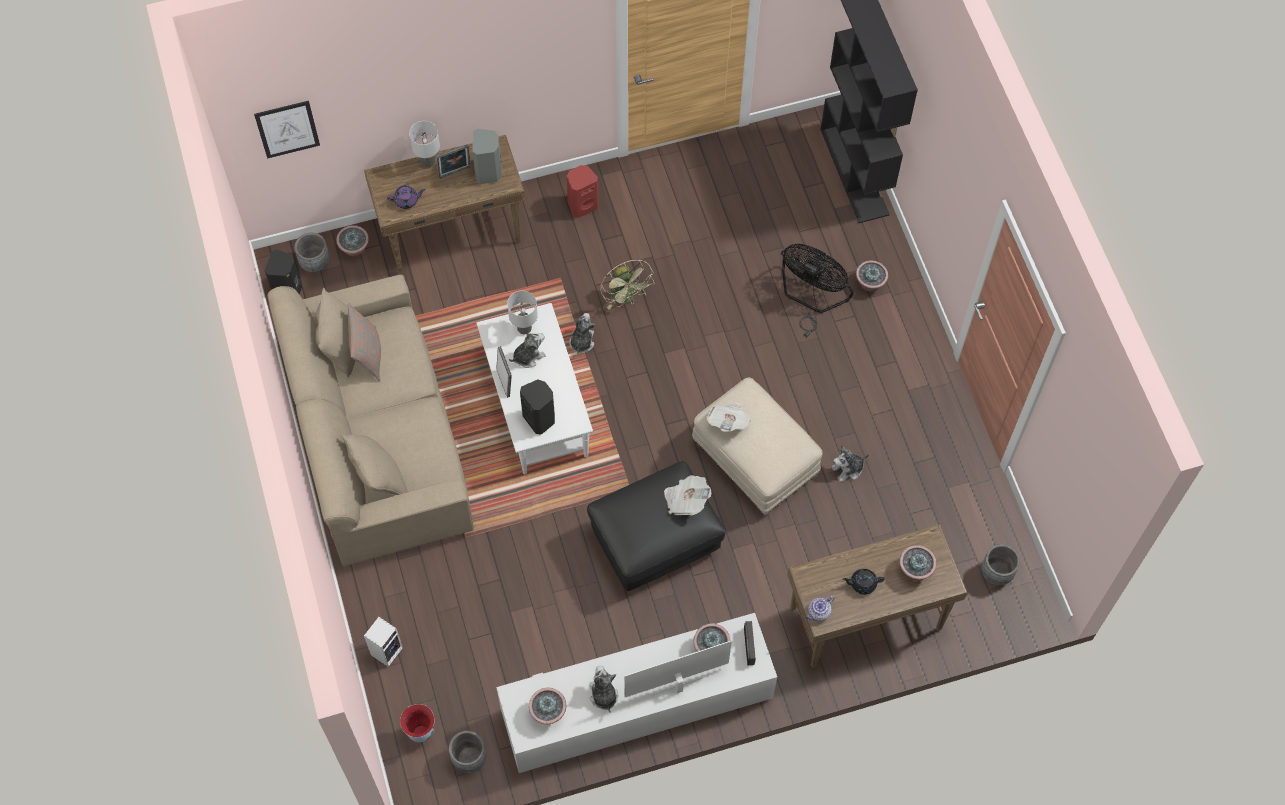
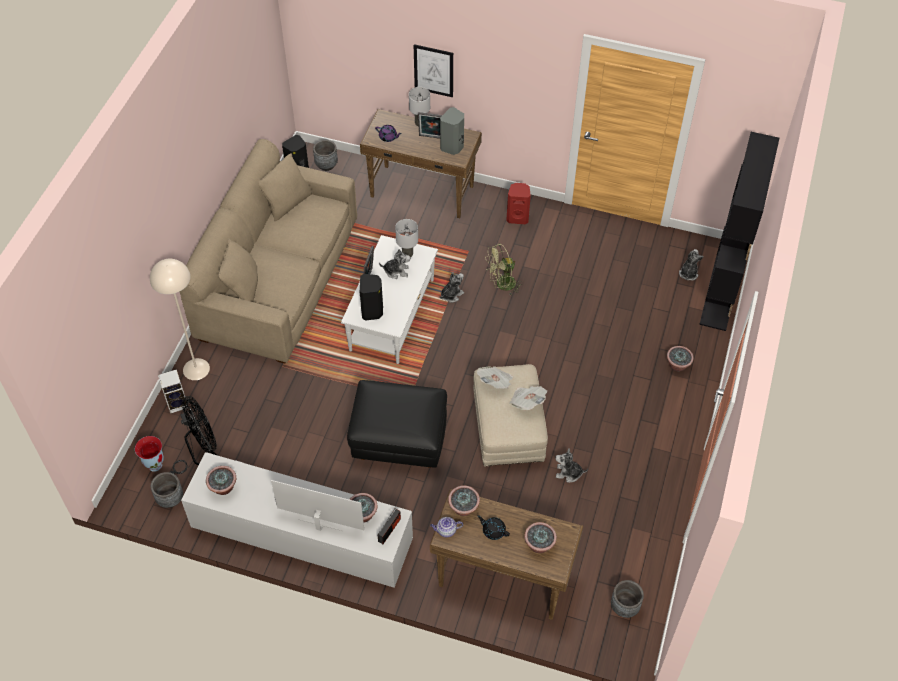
camera: 35 degrees right, 10 degrees down
(287, 129) = (330, 43): picture -> picture (433, 70)
(355, 249) = (356, 169): potted plant -> potted plant (463, 508)
(368, 355) = (297, 215): grey pillow -> none
(373, 599) = (196, 369): none -> beige floor lamp
(603, 695) = (267, 499): plush toy -> plush toy (688, 273)
(626, 298) = (502, 285): green fan -> green fan turned 60 degrees clockwise
(686, 500) = (424, 412): newspaper -> newspaper (527, 402)
(810, 297) = (628, 351): black fan -> black fan (199, 449)

